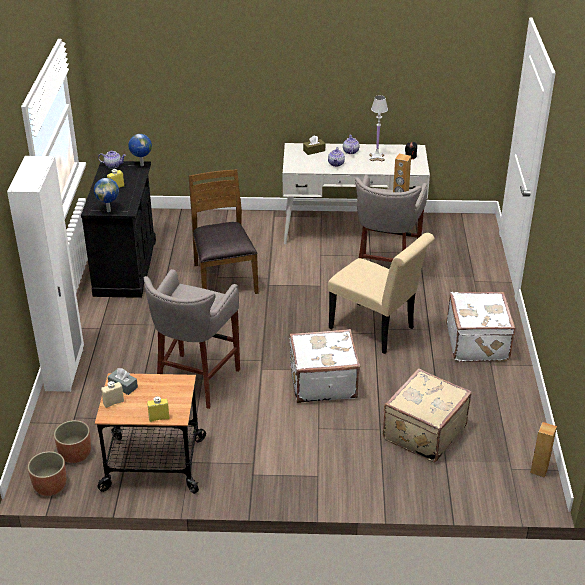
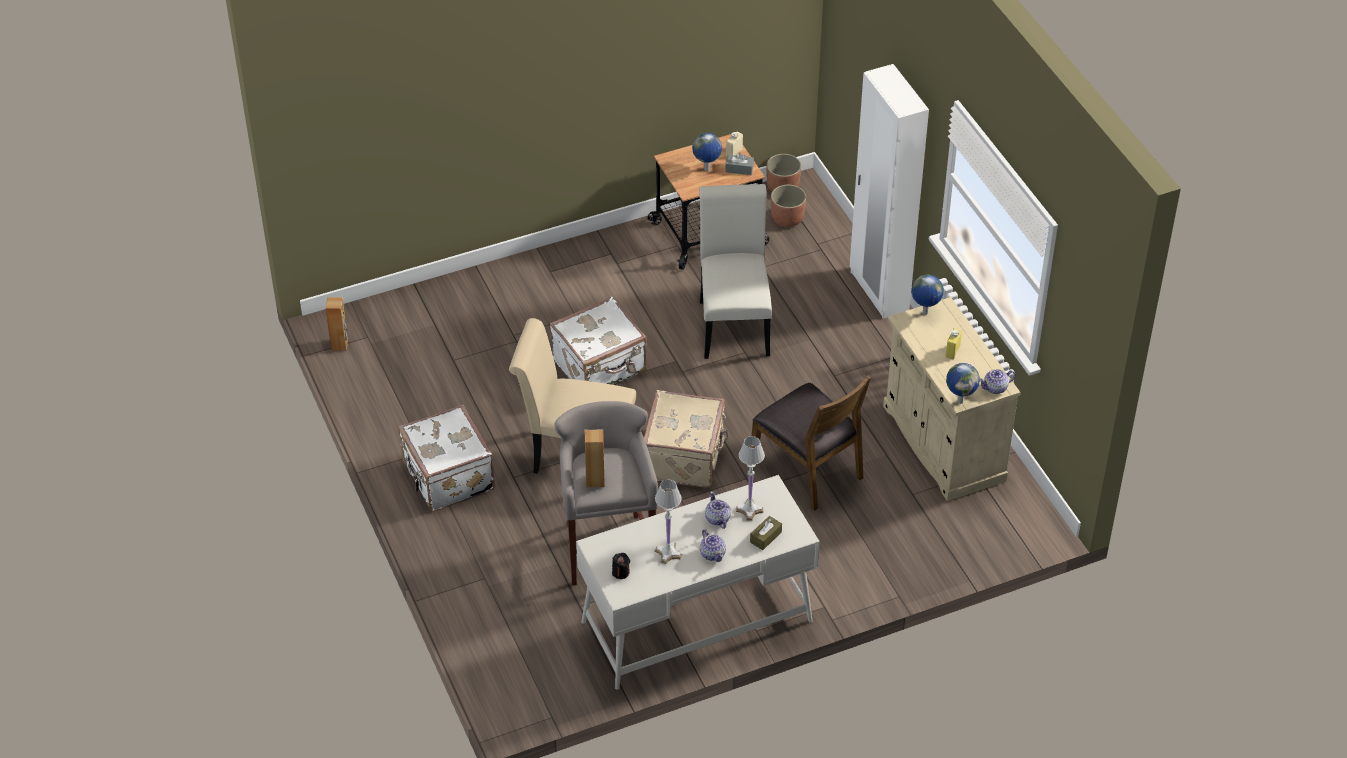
camera: 155 degrees right, 10 degrees up
(126, 267) = (943, 443): black cabinet -> beige cabinet
(151, 395) = (707, 169): none -> globe
(159, 418) = (683, 153): yellow bottle -> none
(195, 382) = (733, 323): grey stool -> white chair
(313, 162) = (750, 510): none -> white table lamp
(423, 432) = (468, 346): beige suitcase -> beige suitcase (685, 457)

